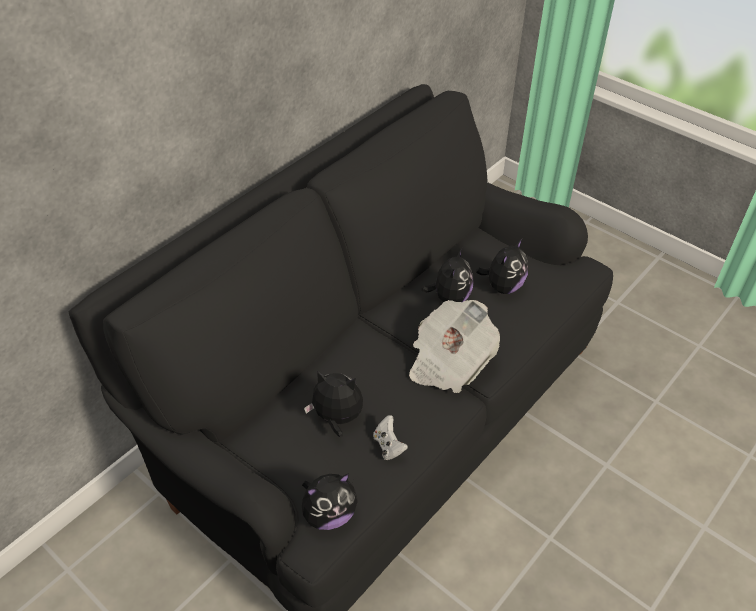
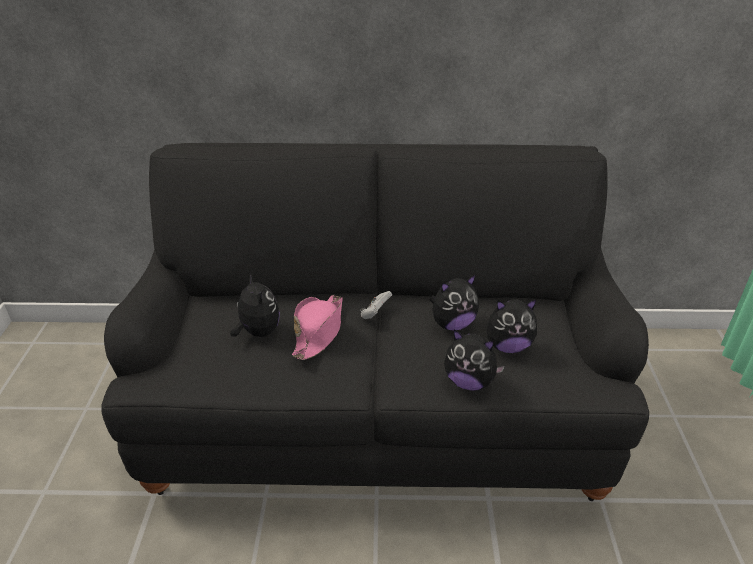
camera: 50 degrees right, 10 degrees down
(329, 514) = (167, 378): plush toy -> plush toy (469, 382)
(377, 379) = (319, 331): none -> pink hat
(389, 446) = (257, 371): white game controller -> white game controller (375, 314)
(449, 362) = (384, 361): newspaper -> none

